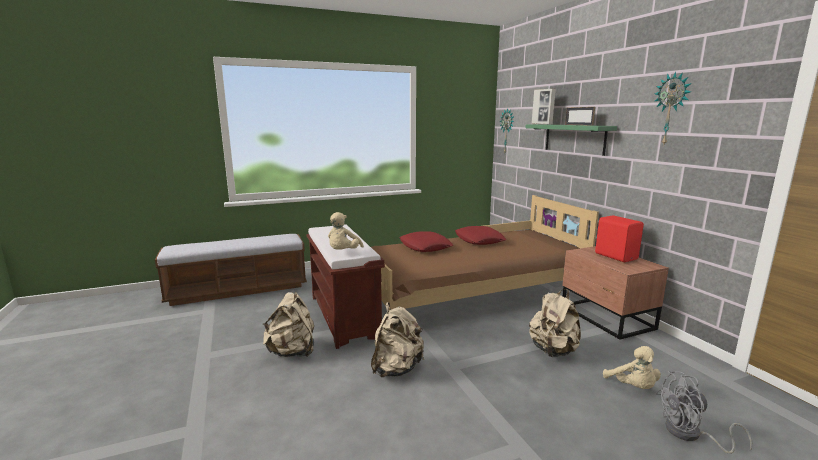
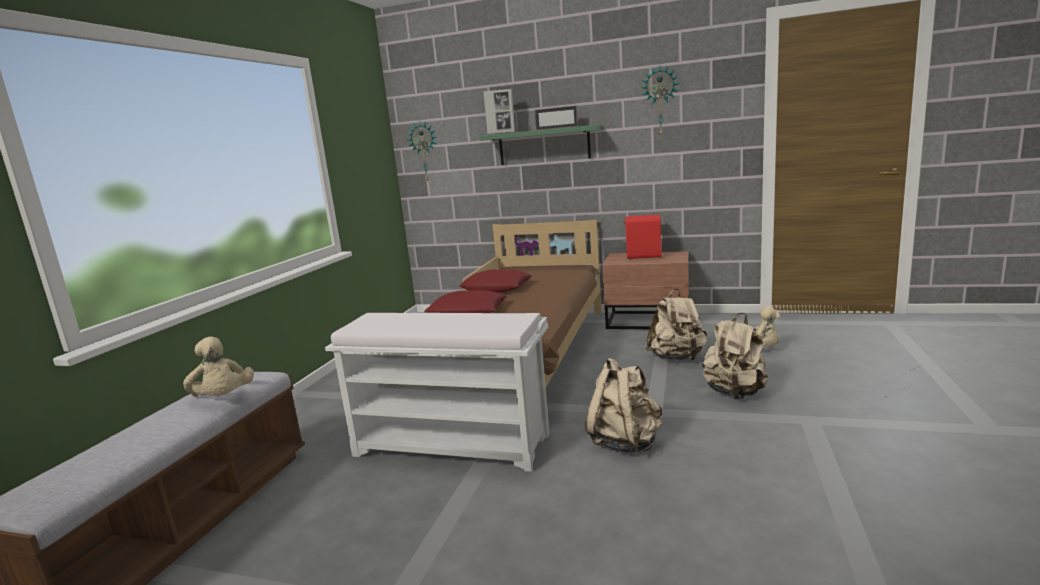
camera: 50 degrees left, 0 degrees up
(292, 352) = (496, 509): beige backpack -> beige backpack (735, 393)
(343, 252) = (496, 327): beige plush toy -> beige plush toy (223, 398)
(344, 316) = (453, 444): brown bench -> white bench
(690, 435) = (829, 356): grey fan -> none

